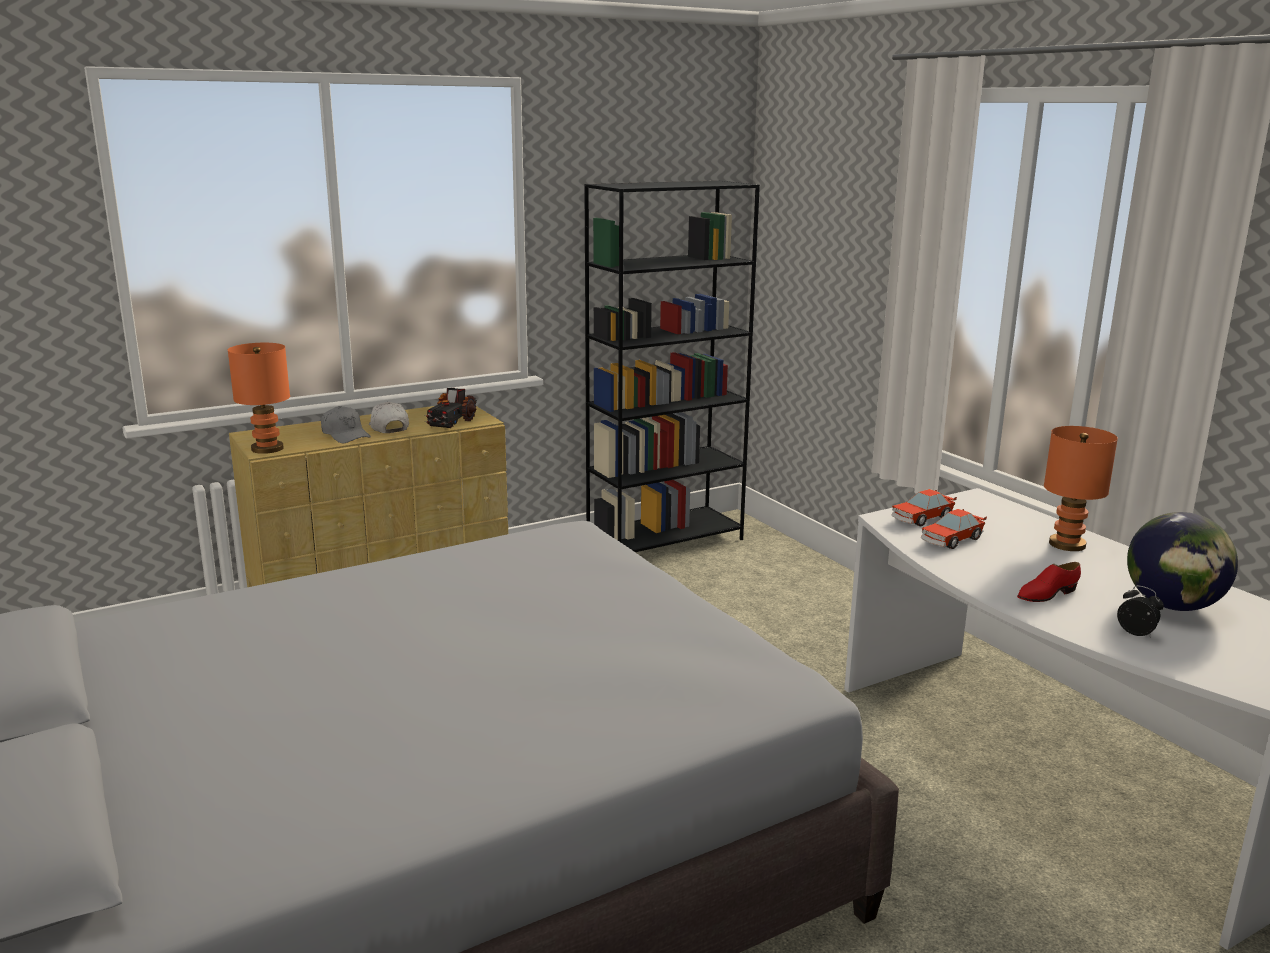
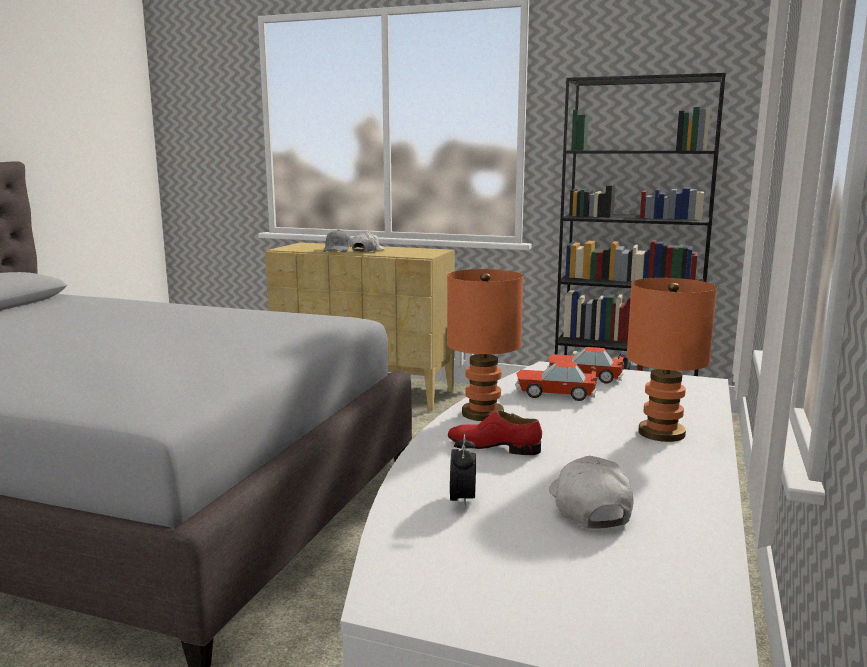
camera: 50 degrees right, 5 degrees down
(268, 448) = (288, 248): orange table lamp -> orange table lamp (484, 413)
(451, 422) = (406, 254): toy truck -> none
(1173, 606) = (588, 507): globe -> white cap

